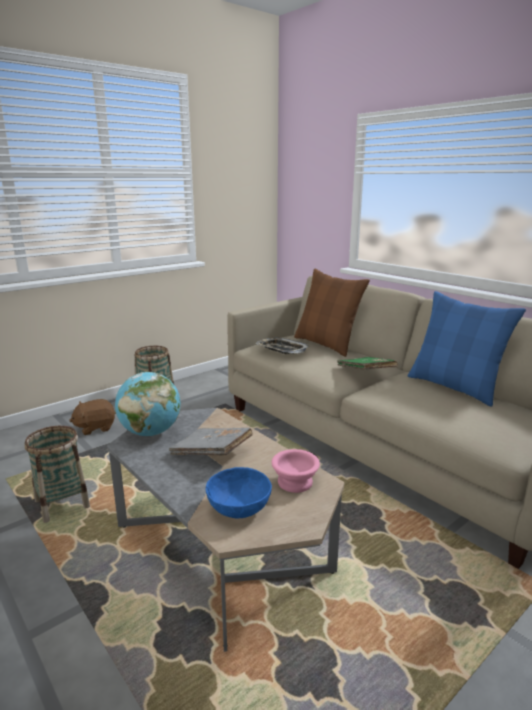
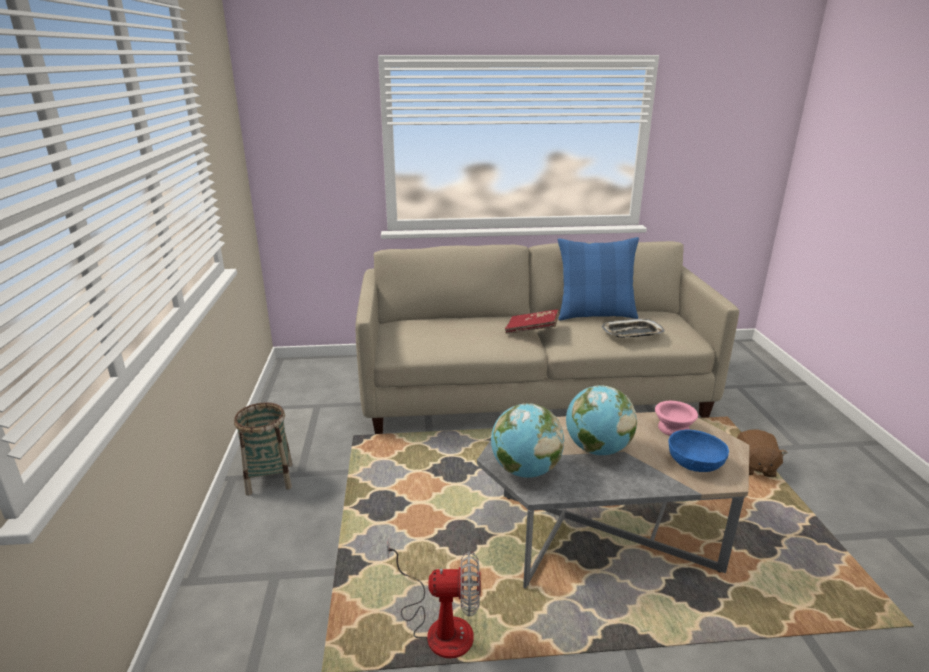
camera: 55 degrees left, 5 degrees up
(62, 504) = (439, 626): basket -> fan
(95, 427) = (279, 551): brown plush toy -> brown plush toy (753, 467)
(212, 453) = (597, 449): grey book -> globe
(282, 349) = (432, 341): tray -> tray (632, 333)
(326, 344) = (446, 320): brown pillow -> none
(365, 372) = (532, 330): green book -> red book

